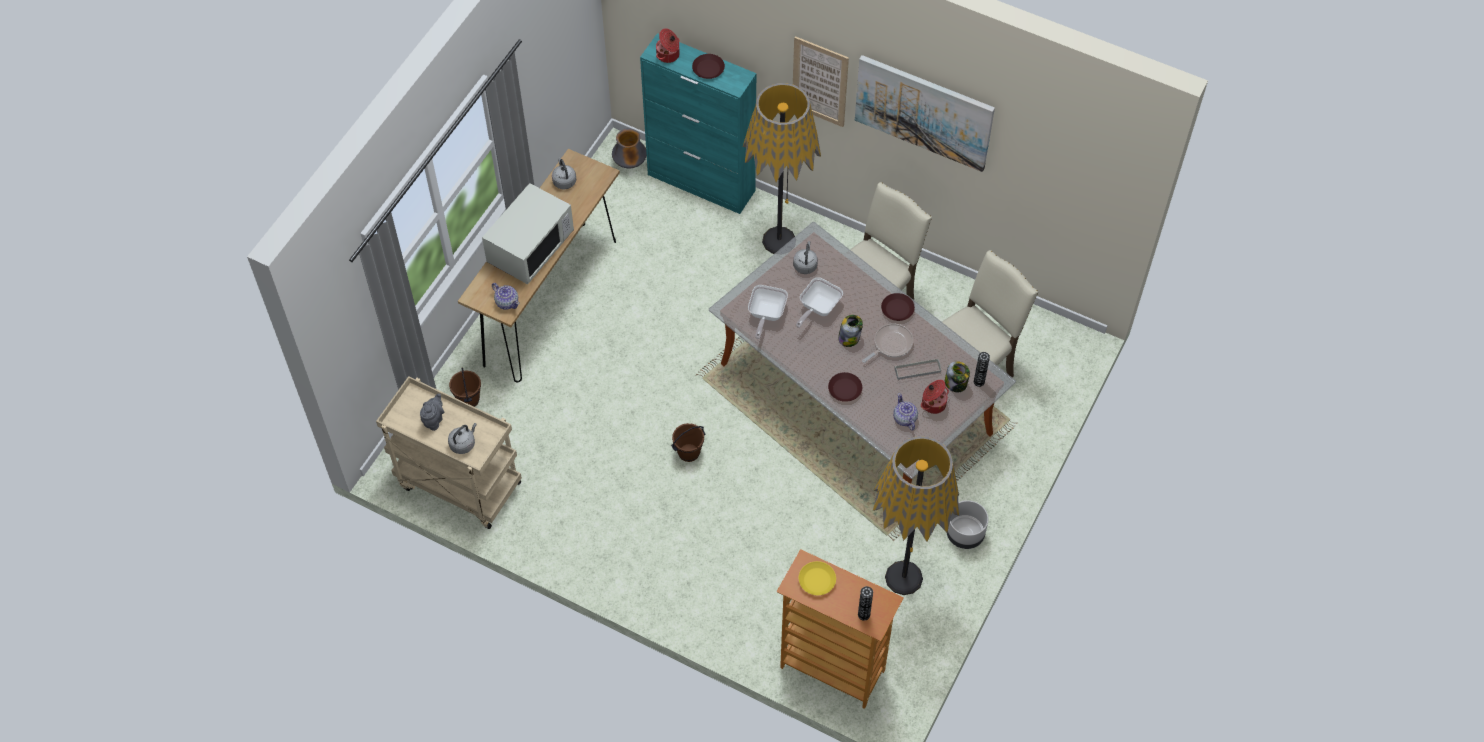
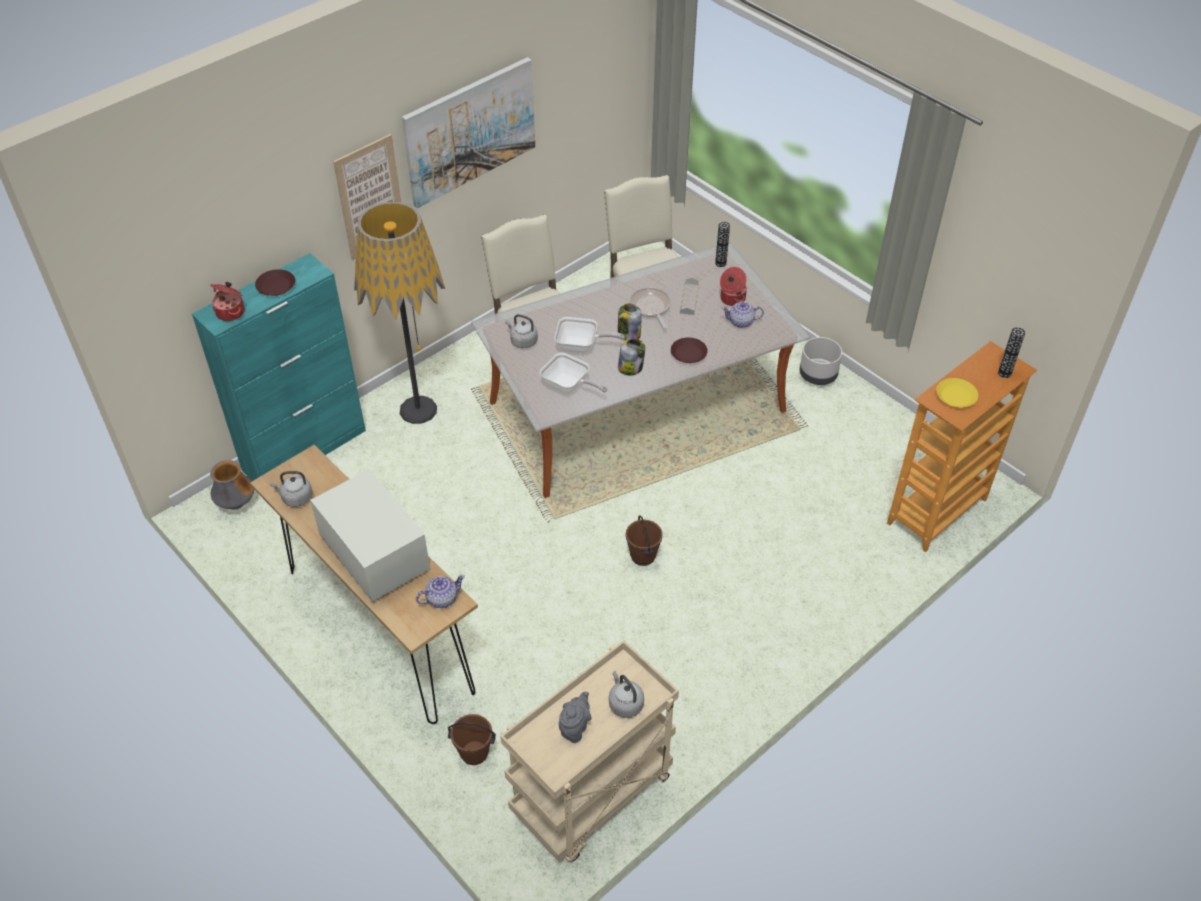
camera: 70 degrees left, 10 degrees down
(434, 420) = (575, 728): grey teapot -> grey teapot turned 75 degrees clockwise
(817, 308) = (581, 346): frying pan -> frying pan turned 45 degrees counterclockwise
(897, 309) = (611, 292): brown plate -> none
(904, 578) = (851, 430): floor lamp -> none
(956, 383) = (716, 278): jar -> jar (631, 367)

